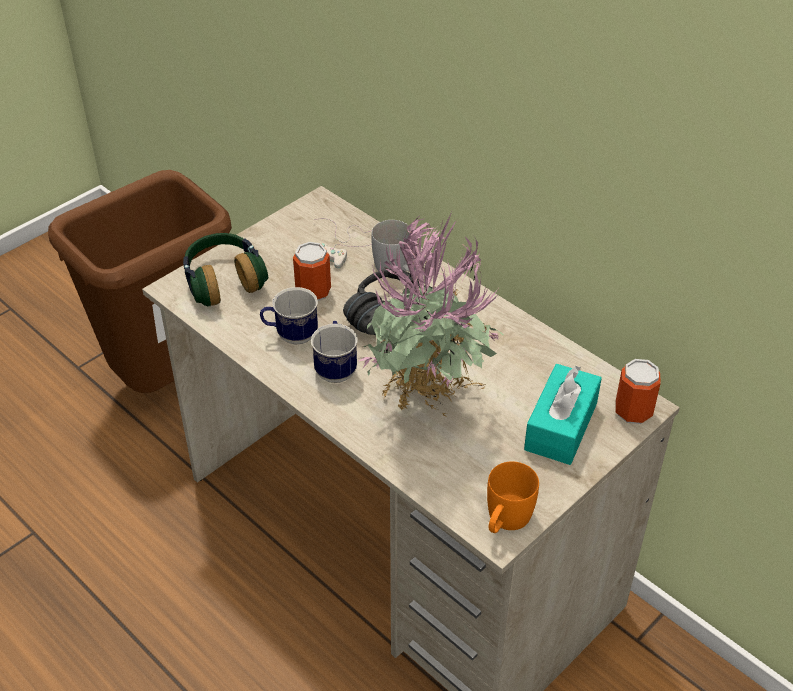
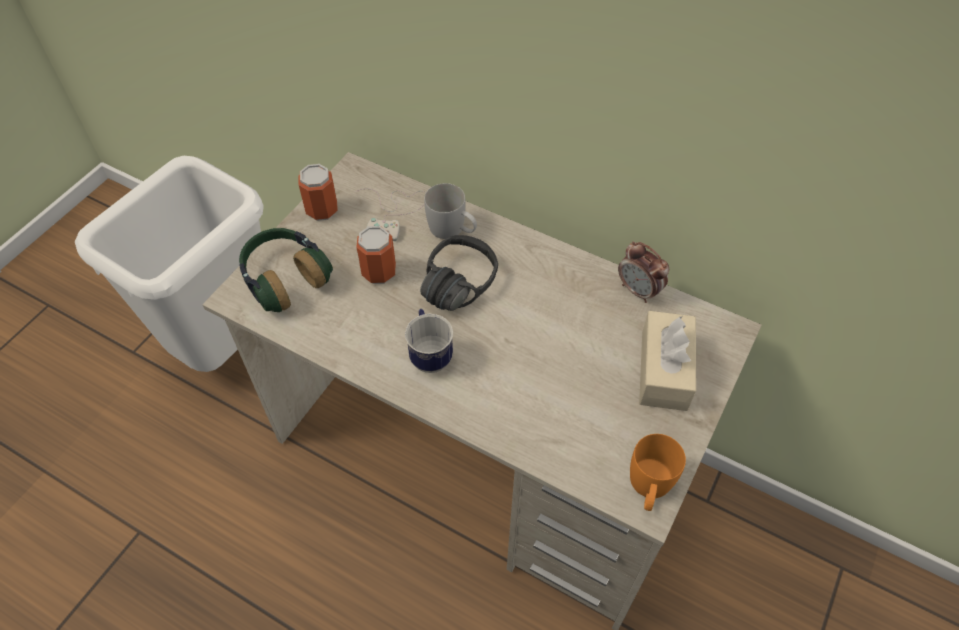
camera: 15 degrees left, 10 degrees up
(172, 382) = (229, 347): brown trash can -> white trash can
(291, 336) = (373, 327): mug -> none
(429, 408) = (534, 378): potted plant -> none
(561, 426) = (664, 370): turquoise tissue box -> beige tissue box
(563, 354) = (638, 291): none -> alarm clock
(633, 411) = (723, 339): can -> can (322, 210)

